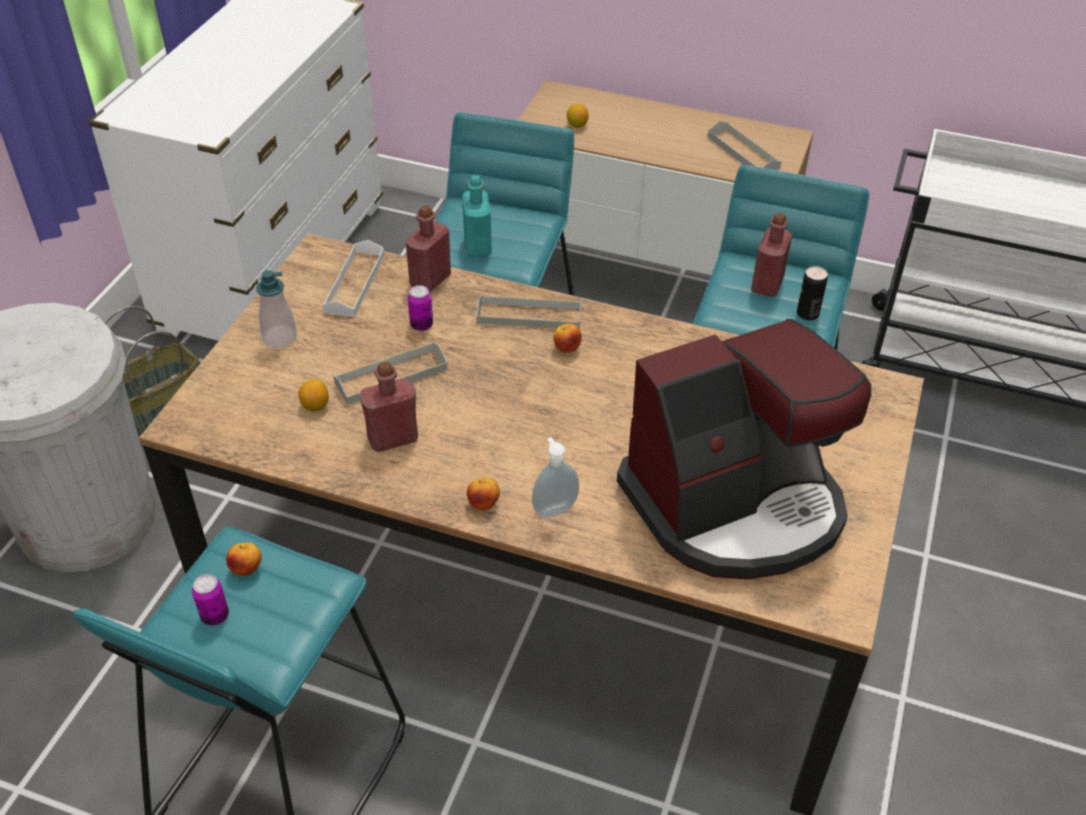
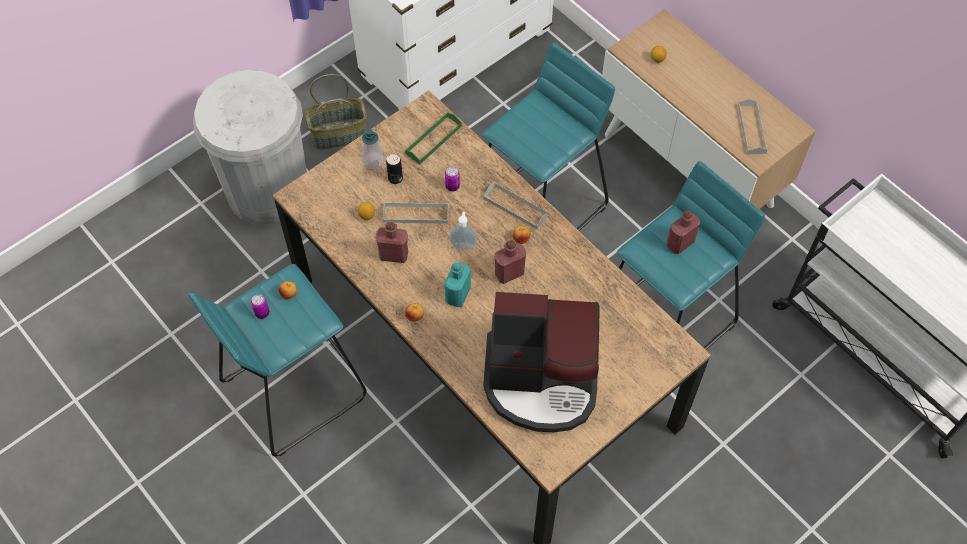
camera: 30 degrees right, 15 degrees up
(354, 283) = (433, 140): white tray -> green tray
(430, 280) = (476, 156): red bottle -> red bottle (509, 273)
(477, 246) = (526, 137): turquoise bottle -> turquoise bottle (458, 295)
(554, 508) = (448, 336): soap dispenser -> soap dispenser (463, 244)
(807, 314) = (688, 275): can -> can (395, 178)

